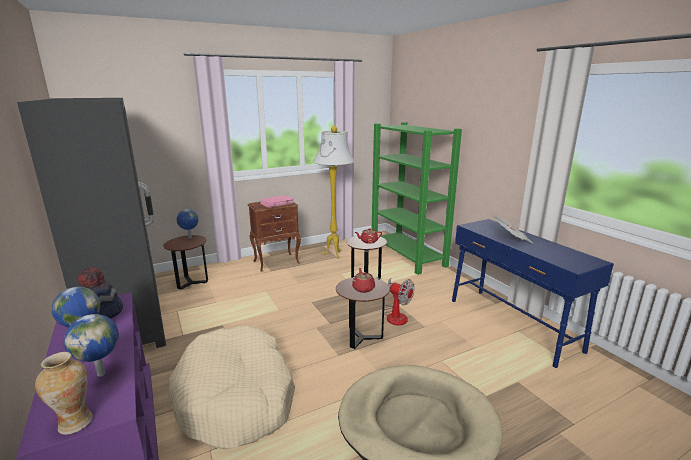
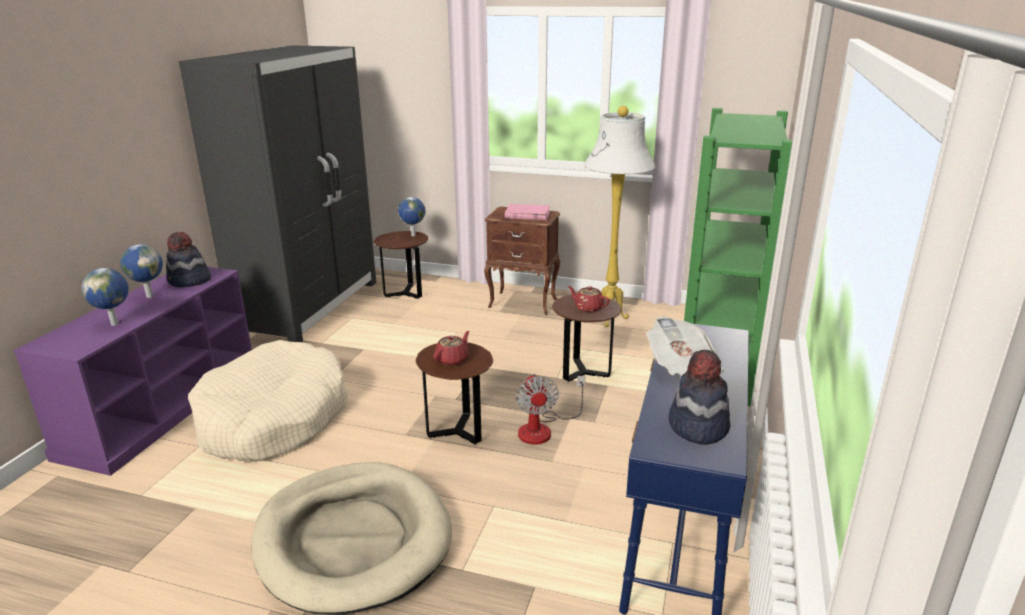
camera: 45 degrees right, 5 degrees up
(74, 422) = (56, 346): vase -> none
(564, 255) = (697, 426): none -> hat

